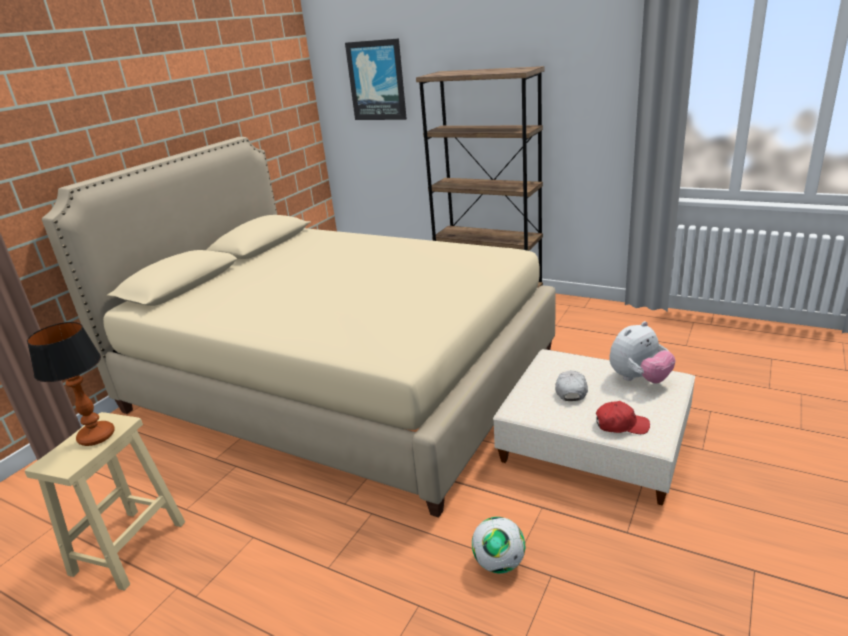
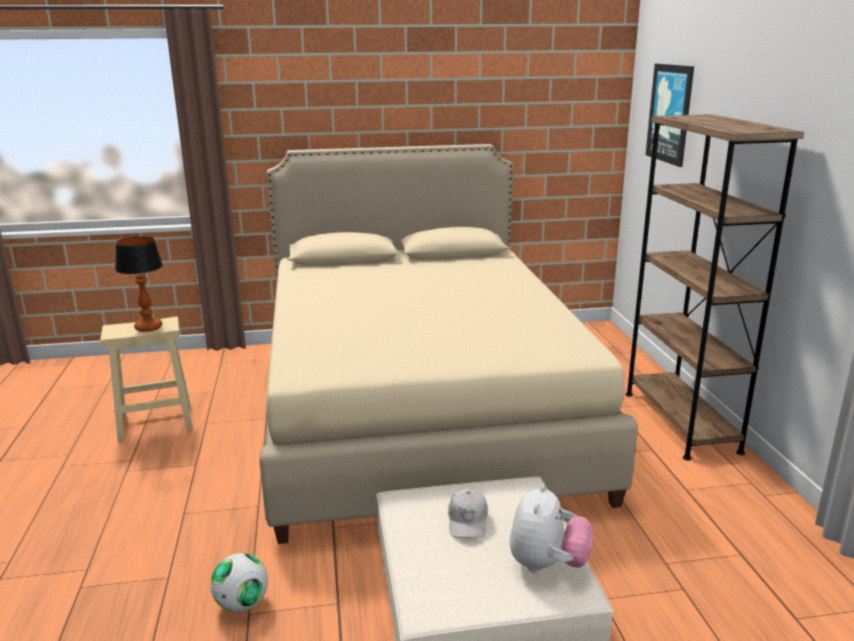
camera: 50 degrees right, 5 degrees down
(571, 390) = (468, 521): white cap -> white cap turned 120 degrees clockwise
(621, 425) = (434, 578): red cap -> none
(639, 379) = (547, 564): plush toy -> plush toy turned 90 degrees counterclockwise

